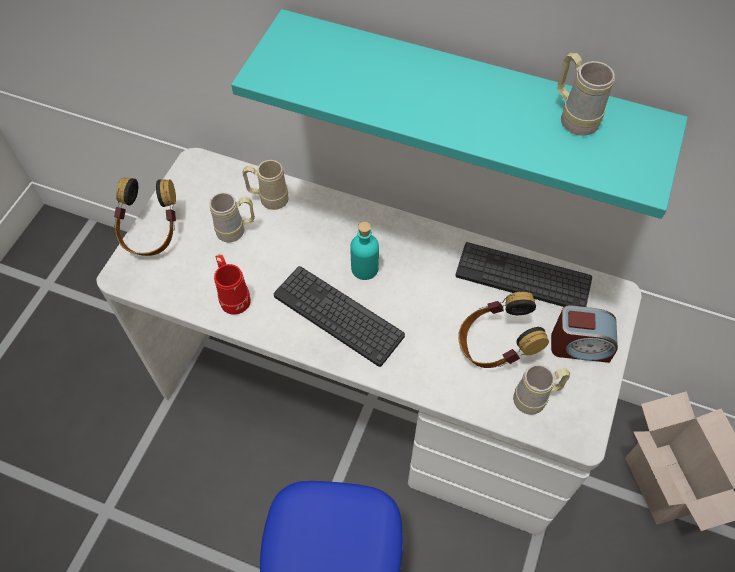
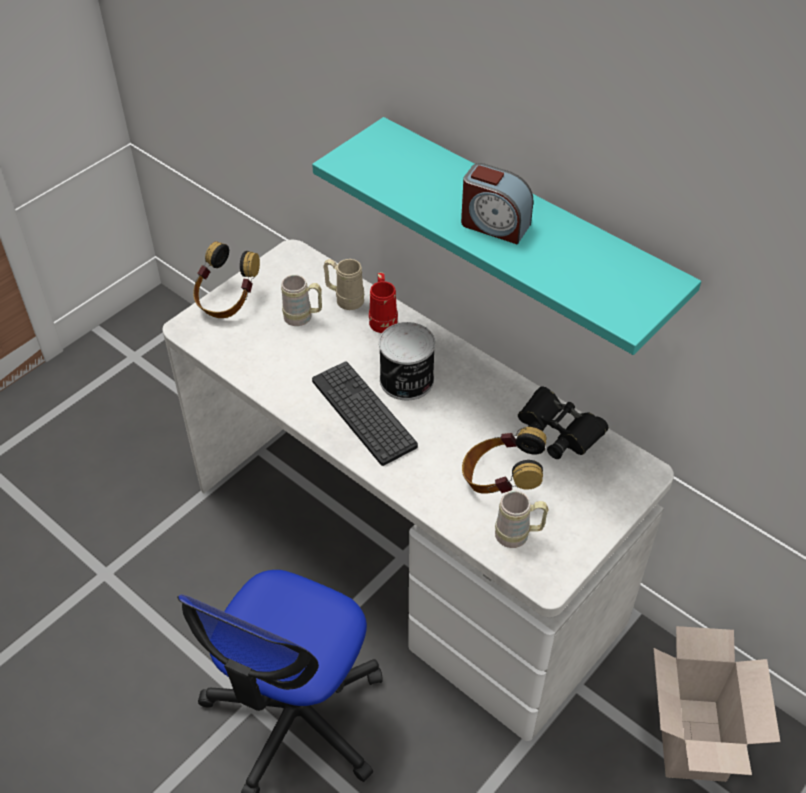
camera: 20 degrees right, 10 degrees down
(233, 296) = (276, 371): red mug -> red mug (383, 319)
(364, 268) = (407, 381): turquoise bottle -> can
(523, 277) = (557, 430): keyboard -> black binoculars
(573, 117) = (593, 255): beige mug -> none
(580, 346) = (585, 504): alarm clock -> alarm clock (494, 225)

